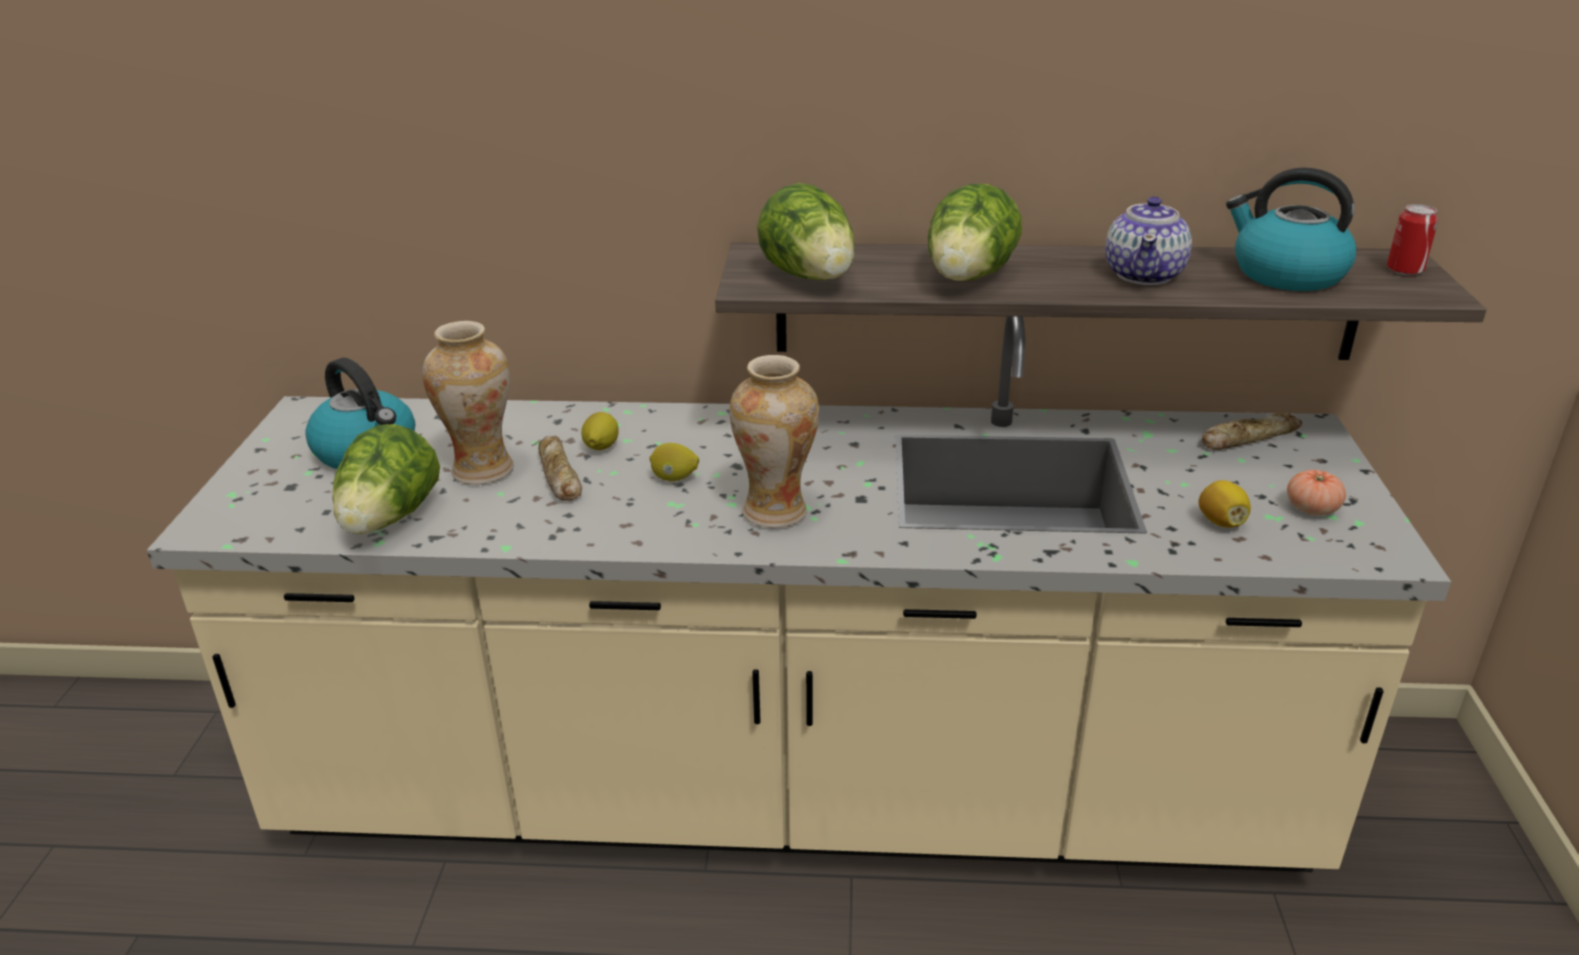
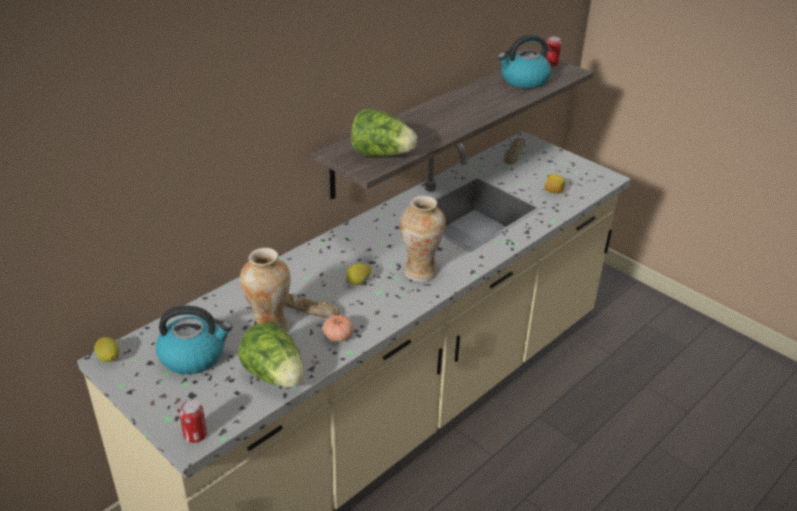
camera: 50 degrees left, 5 degrees up
(215, 525) = (195, 435): none -> can
(600, 447) = (302, 287): lemon -> lemon (108, 358)
(968, 279) = (436, 128): lettuce -> none
(1144, 274) = (485, 100): teapot -> none
(1312, 508) = (568, 172): tomato -> tomato (338, 336)

